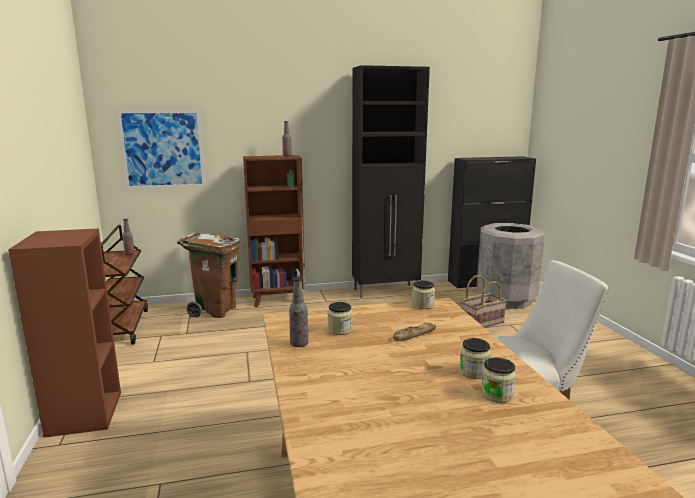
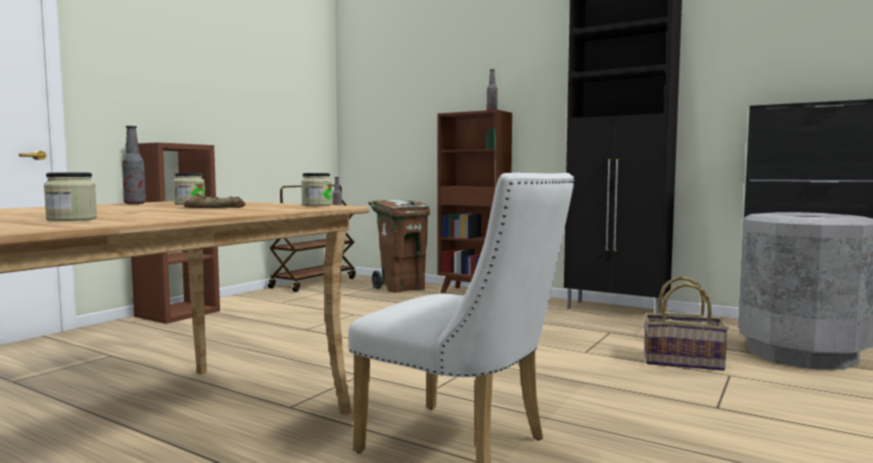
camera: 45 degrees right, 10 degrees down
(163, 149) = (387, 112): picture -> none
(474, 372) = (131, 215): jar -> none

